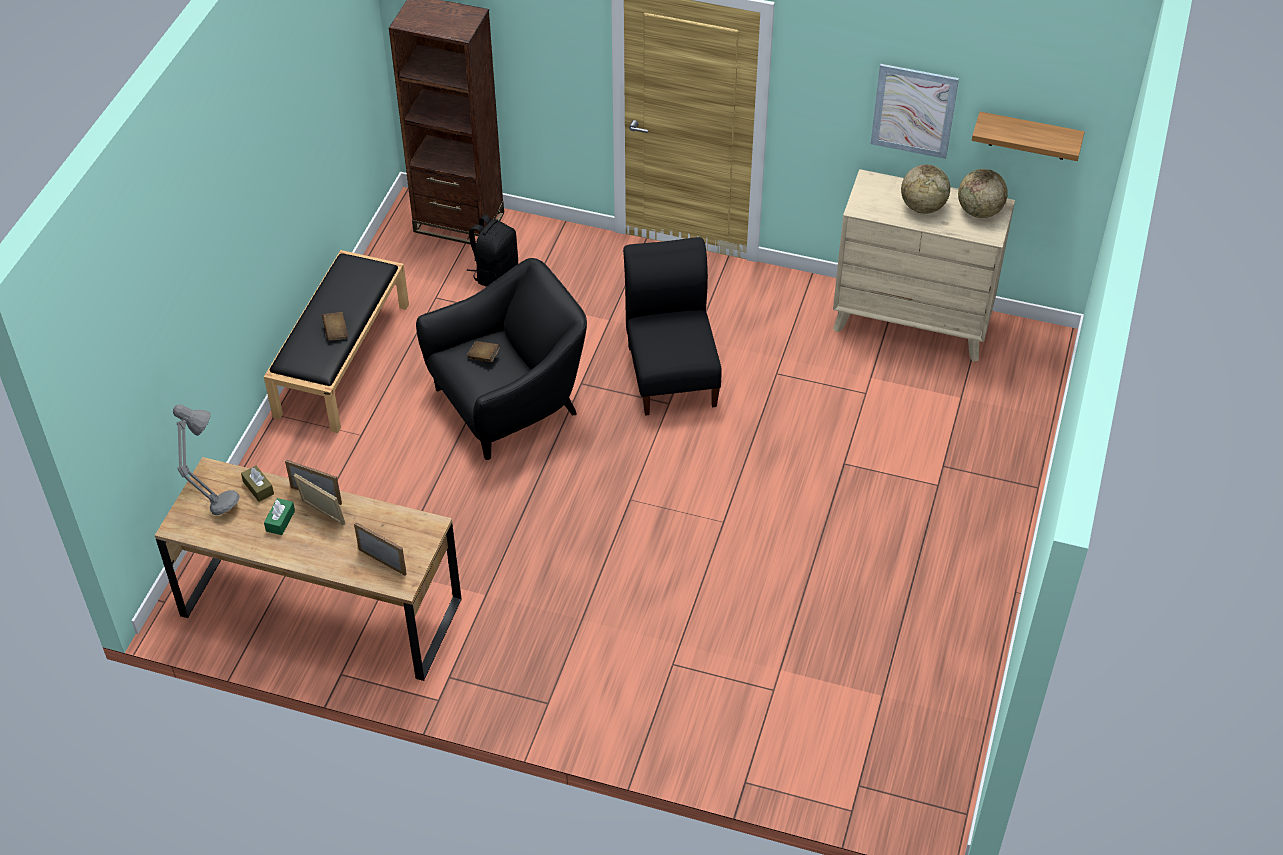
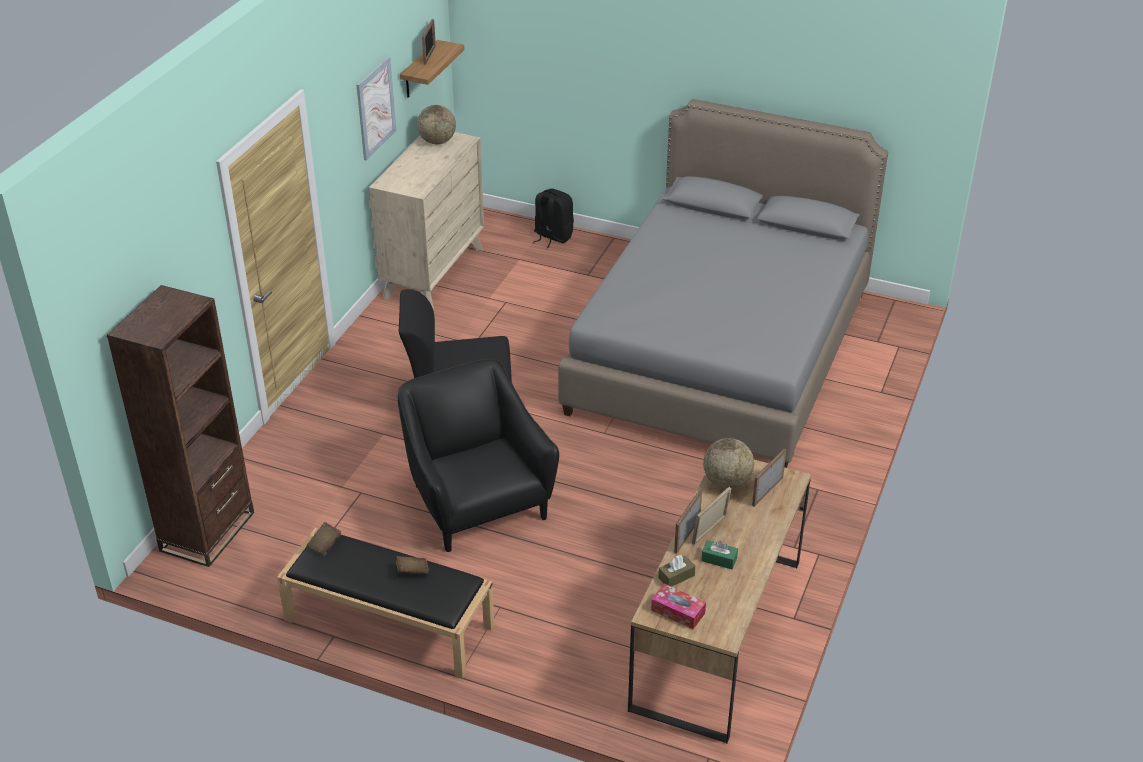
camera: 85 degrees left, 10 degrees down
(211, 490) = (678, 611): grey table lamp -> tissue box
(484, 357) = (472, 466): brown book -> brown book (325, 545)
(495, 273) = (295, 507): black backpack -> black backpack (552, 236)
(804, 607) = (720, 351): none -> grey bed
(922, 207) = (425, 164): globe -> globe (727, 482)
(1037, 129) = (429, 55): none -> picture frame

